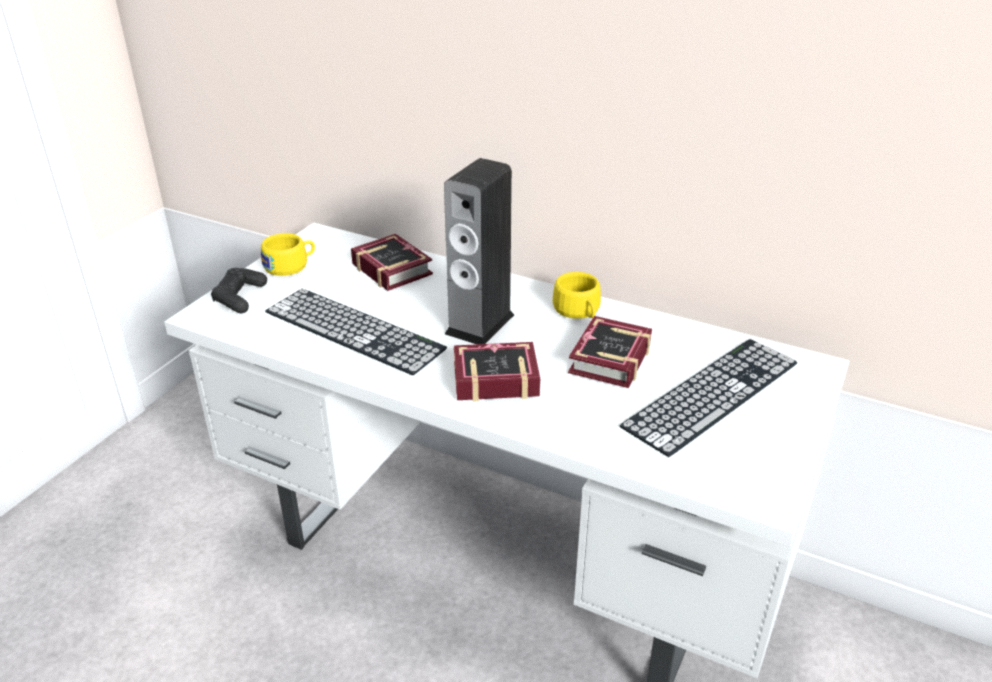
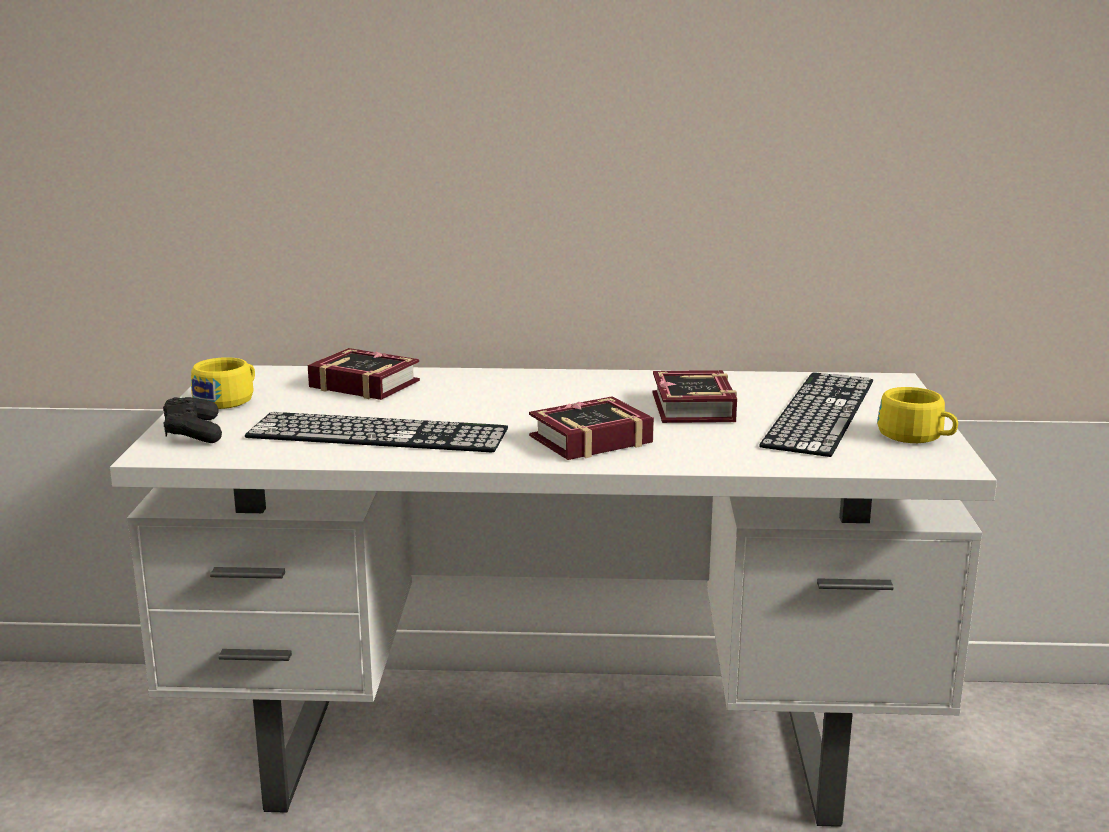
camera: 25 degrees left, 15 degrees down
(480, 324) = (522, 406): speaker -> none
(578, 311) = (619, 382): yellow cup -> yellow cup (917, 437)

